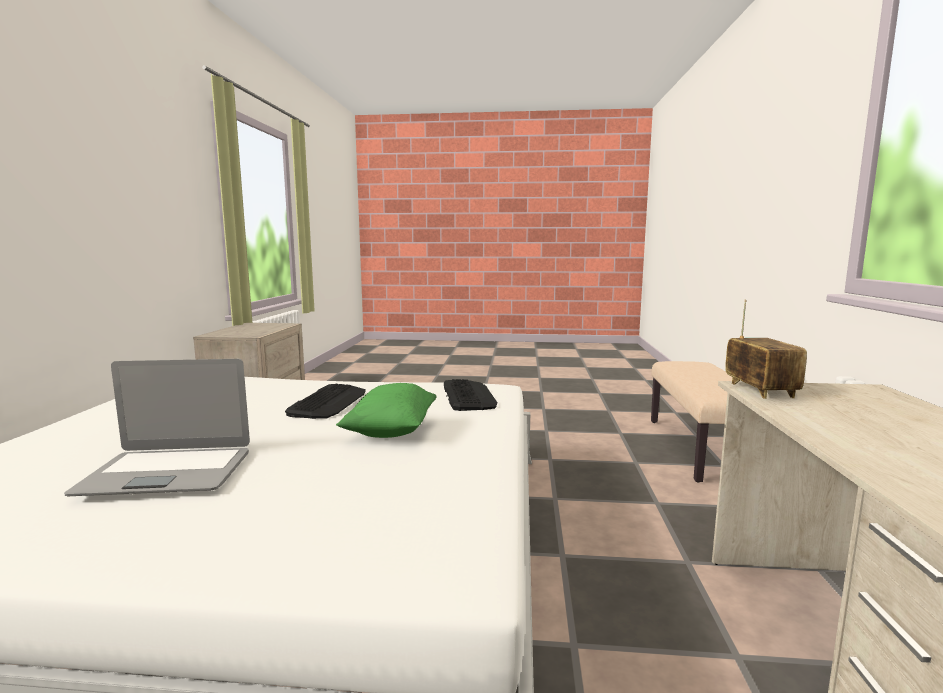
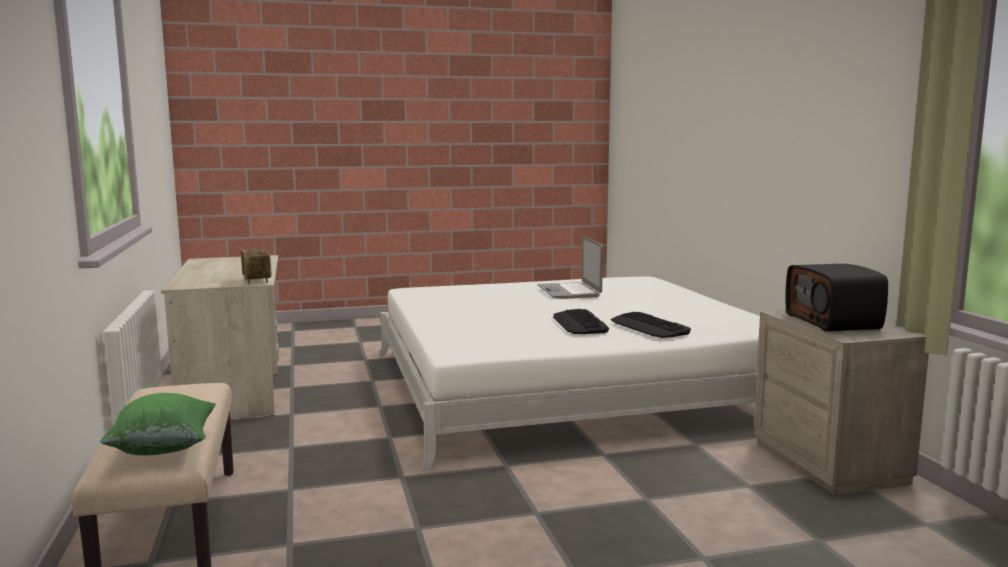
camera: 160 degrees right, 0 degrees up
(168, 473) = (569, 291): laptop -> laptop turned 75 degrees counterclockwise
(252, 329) = (834, 321): none -> radio
(391, 431) = (497, 315): green pillow -> green pillow (164, 448)
(468, 396) = (474, 341): keyboard -> keyboard (649, 327)

